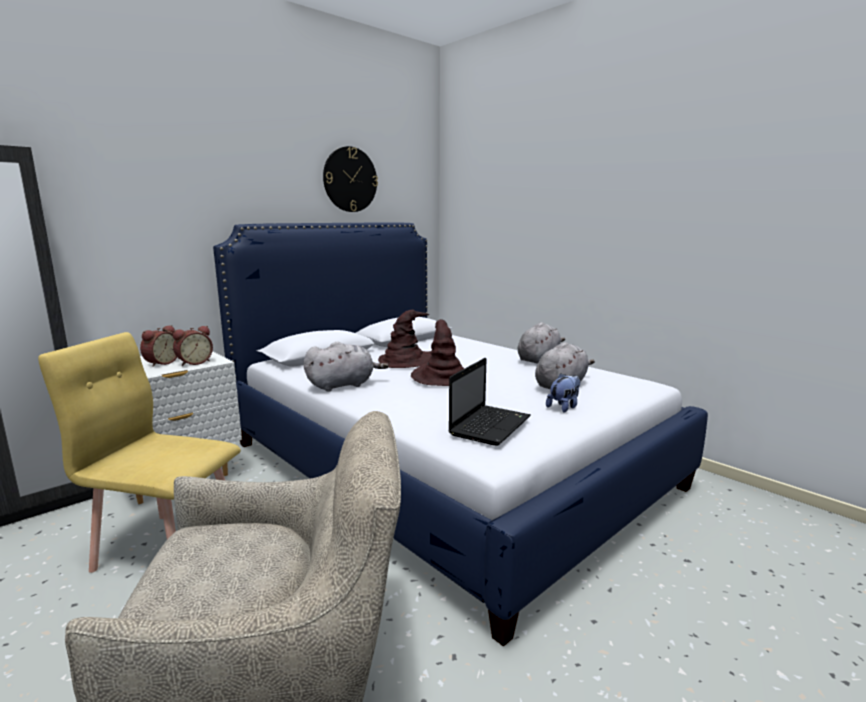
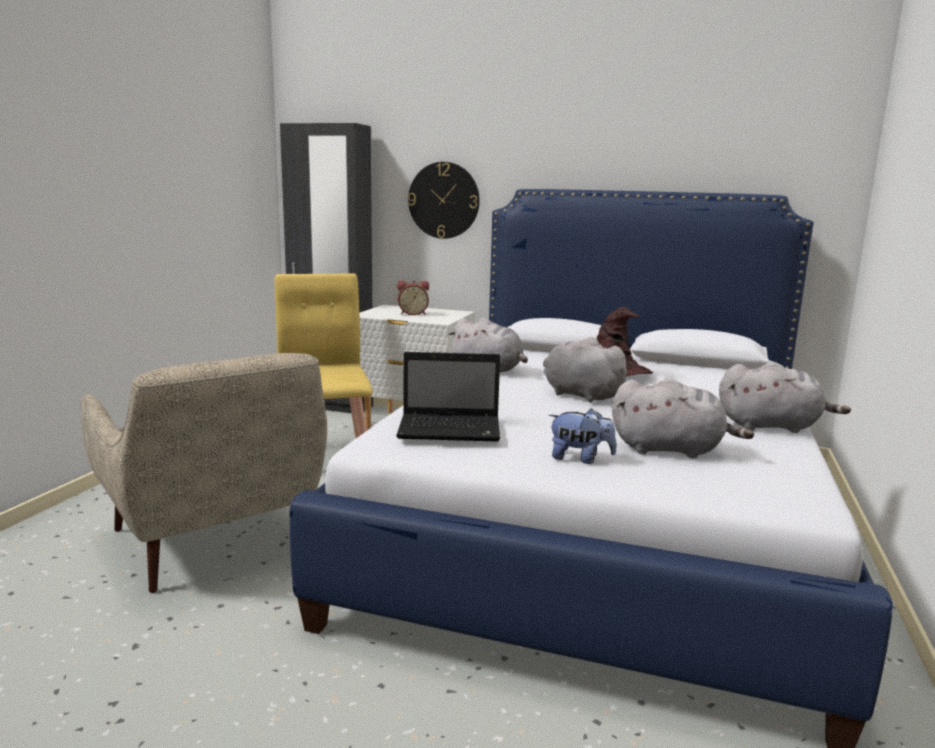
camera: 60 degrees right, 0 degrees up
(194, 362) = (427, 318): alarm clock -> none
(350, 179) = (691, 134): wall clock -> wall clock (444, 200)
(443, 377) = (579, 395): brown hat -> grey plush toy

